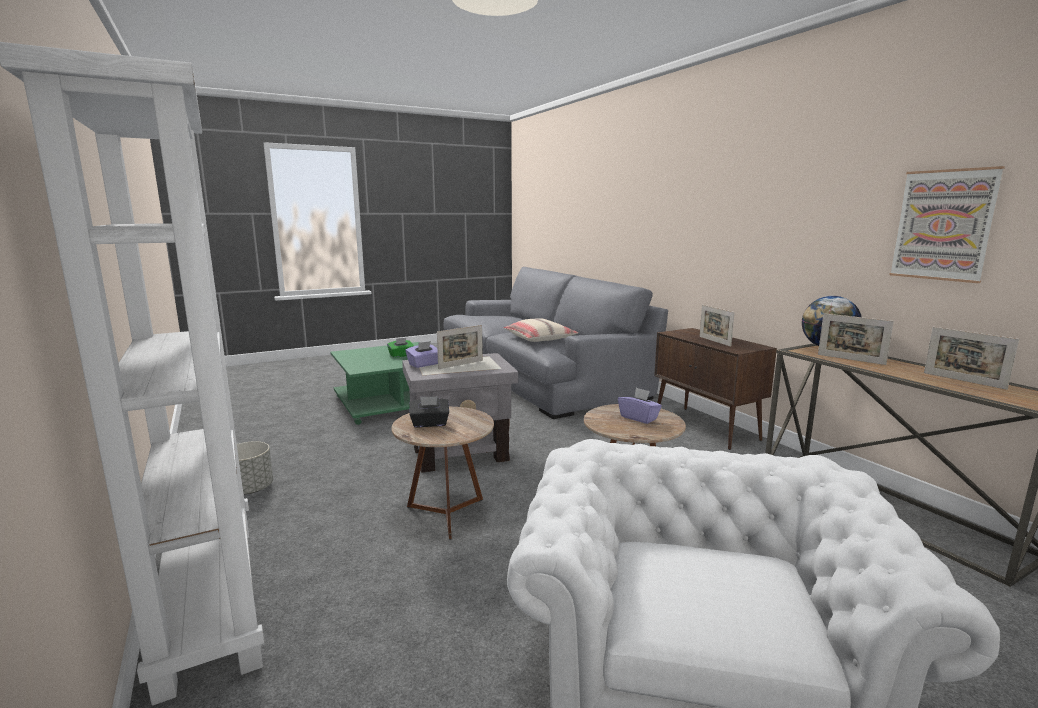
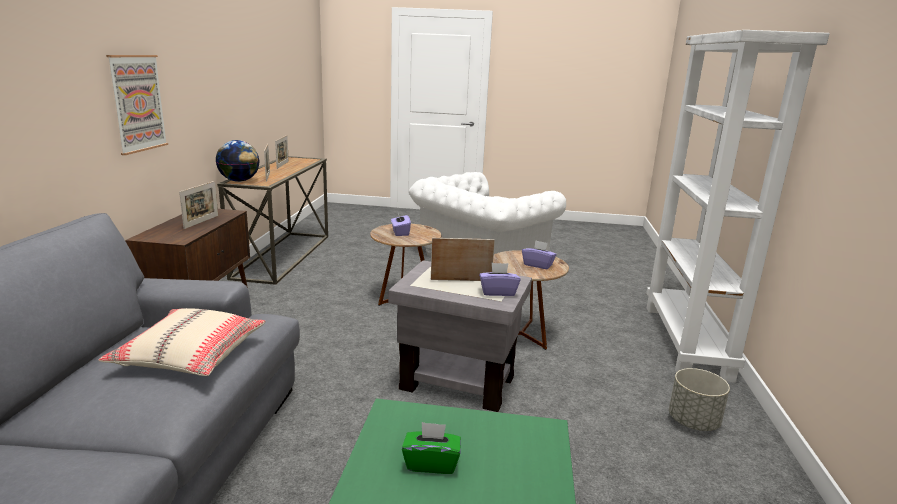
camera: 145 degrees left, 5 degrees up
(430, 424) = (538, 265): black tissue box -> purple tissue box
(943, 225) = (237, 80): picture -> picture (137, 103)

